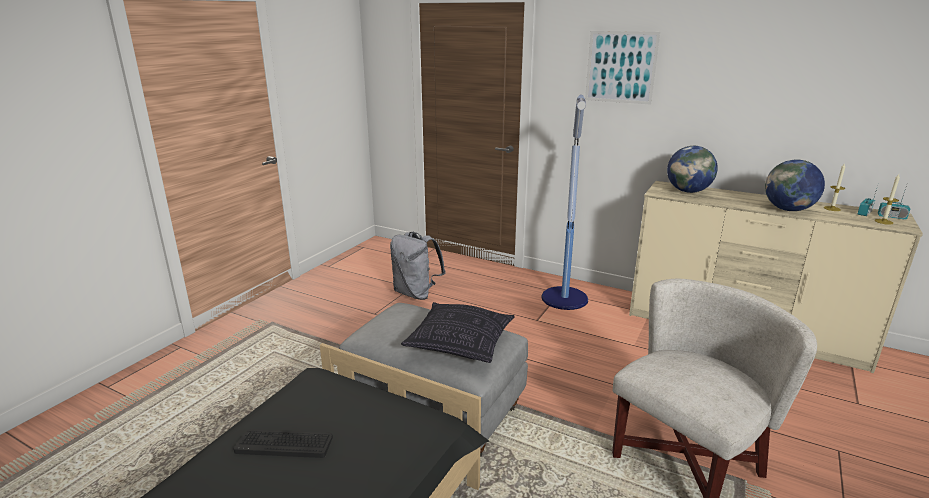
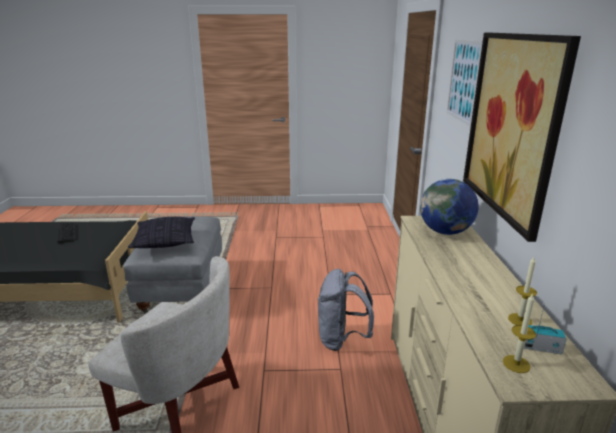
camera: 60 degrees right, 0 degrees up
(416, 293) = (316, 241): grey backpack -> grey backpack (342, 339)
(565, 299) = (381, 299): floor lamp -> none
(732, 93) = (512, 126): none -> picture
(788, 210) = (462, 288): globe -> none
(891, 217) = (558, 374): radio -> none

